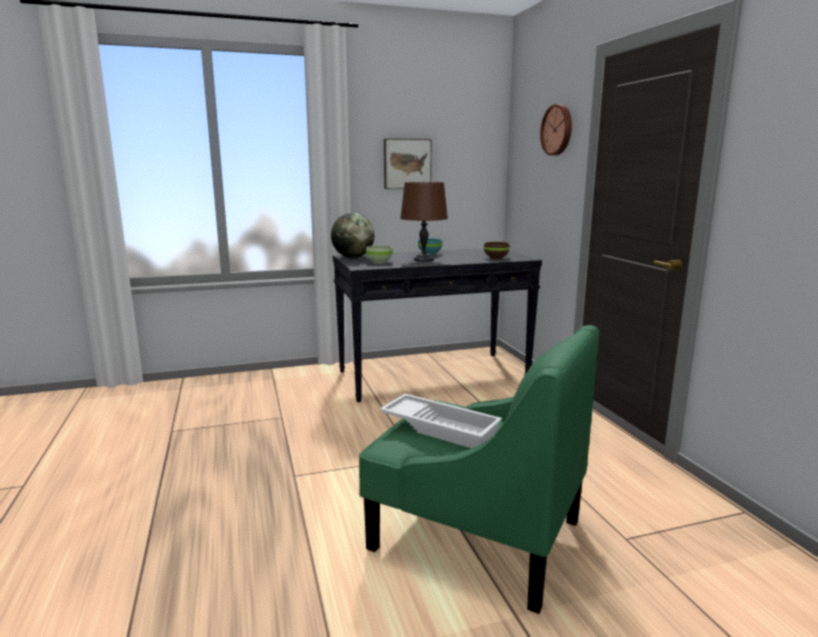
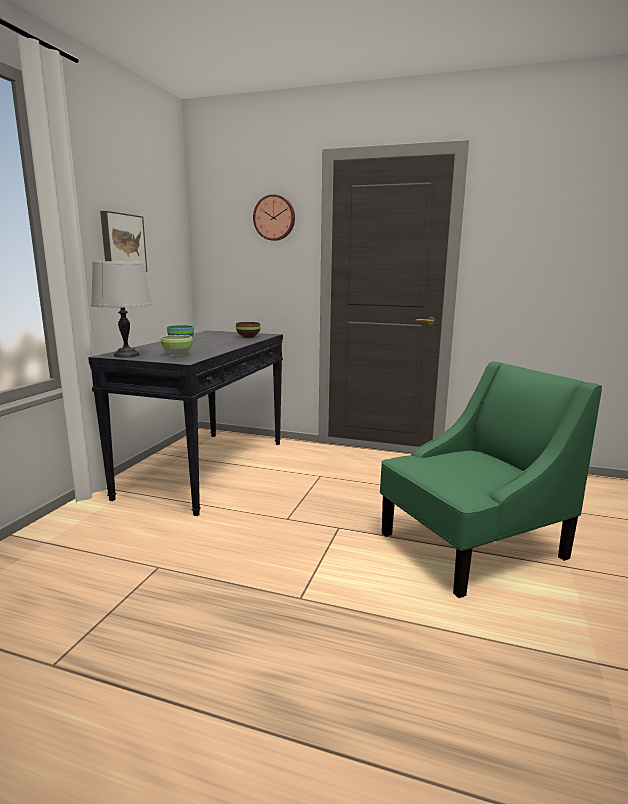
camera: 55 degrees left, 0 degrees up
(353, 257) = (126, 355): globe -> grey table lamp
(423, 260) = (204, 346): brown table lamp -> none
(441, 427) = (460, 467): white tray -> none

